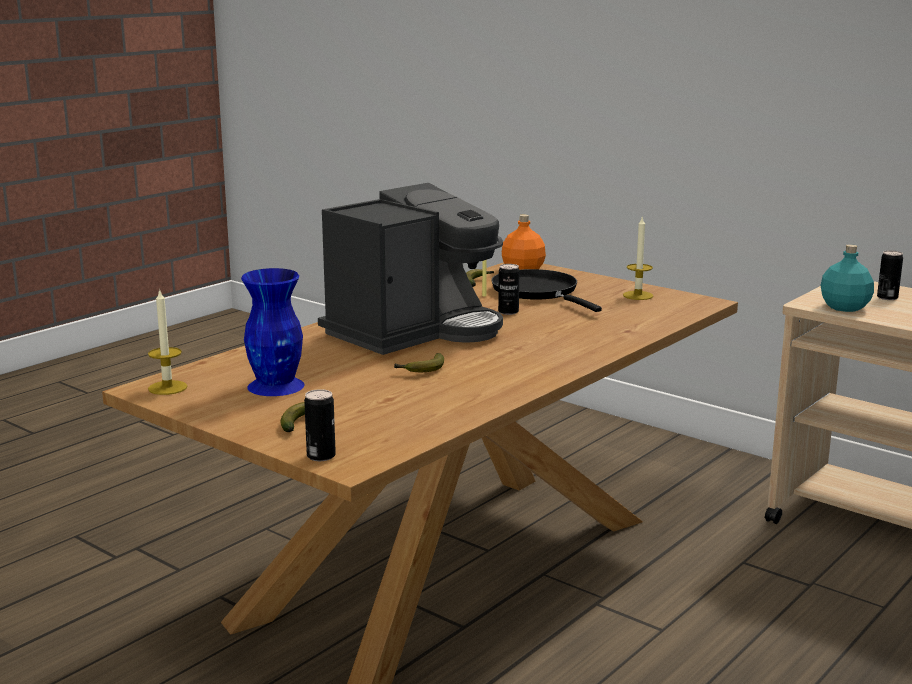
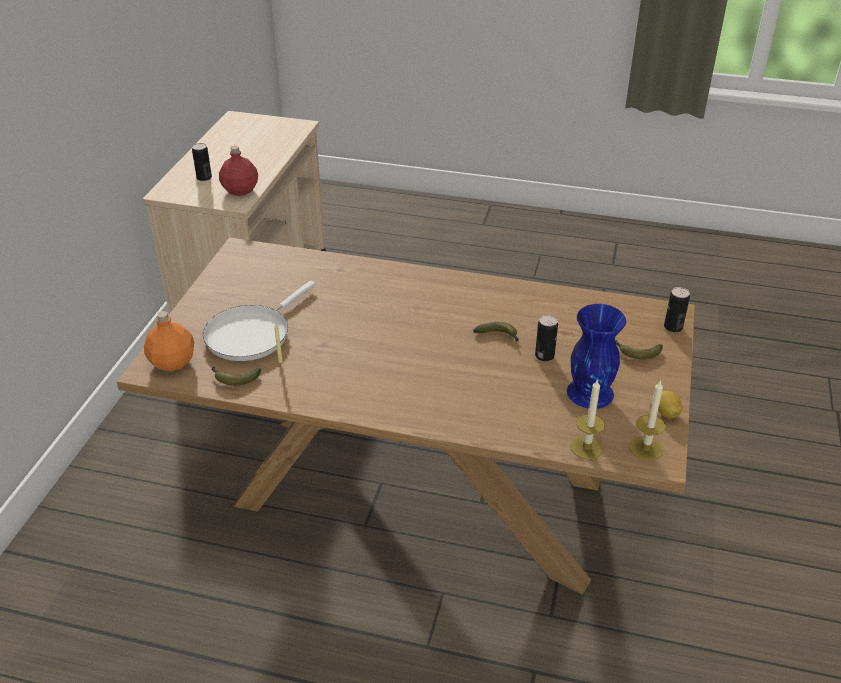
camera: 115 degrees left, 20 degrees up
(193, 409) = (666, 413): none -> lemon
(414, 331) = (411, 369): coffee machine -> none
(508, 312) = (324, 335): can -> can (544, 356)
(538, 292) = (251, 334): black frying pan -> white frying pan
(638, 295) = (236, 282): candle -> candle (586, 447)
(843, 307) = (240, 190): turquoise bottle -> red bottle

